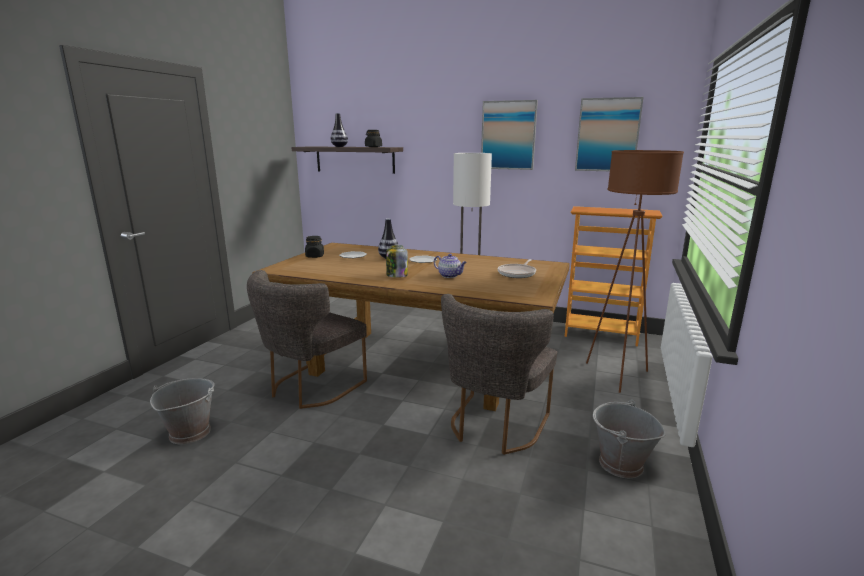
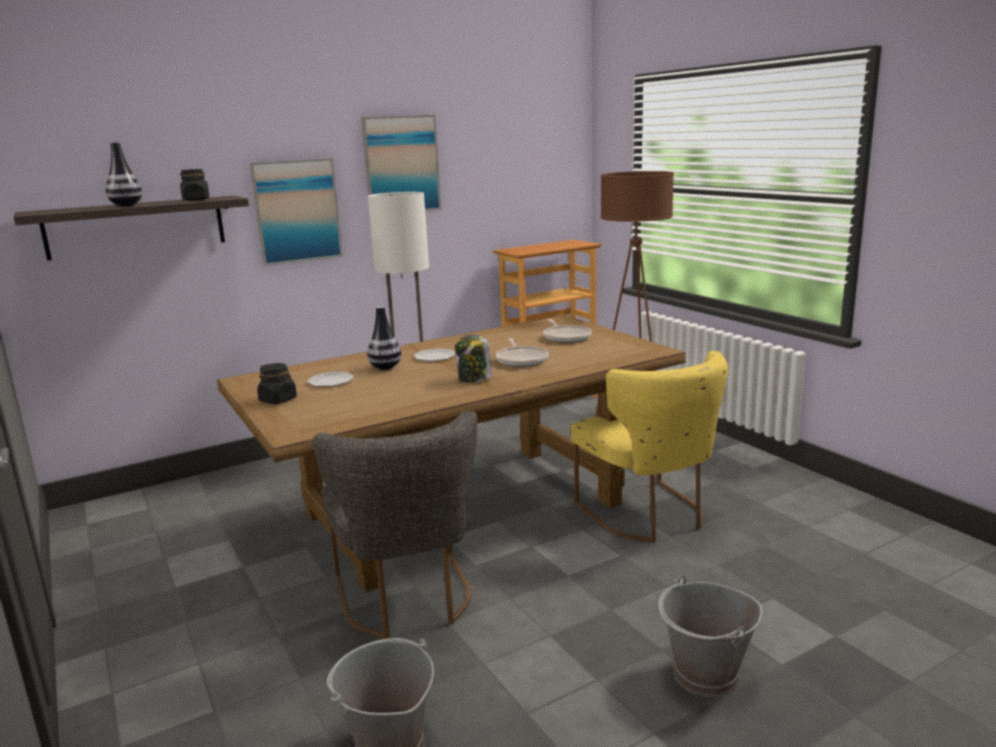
camera: 50 degrees left, 0 degrees up
(450, 276) = (521, 360): teapot -> frying pan
(494, 427) = (649, 515): grey chair -> yellow chair
(607, 135) = (515, 157): picture -> picture (297, 211)
(620, 464) = (765, 486): grey bucket -> grey bucket (706, 675)

